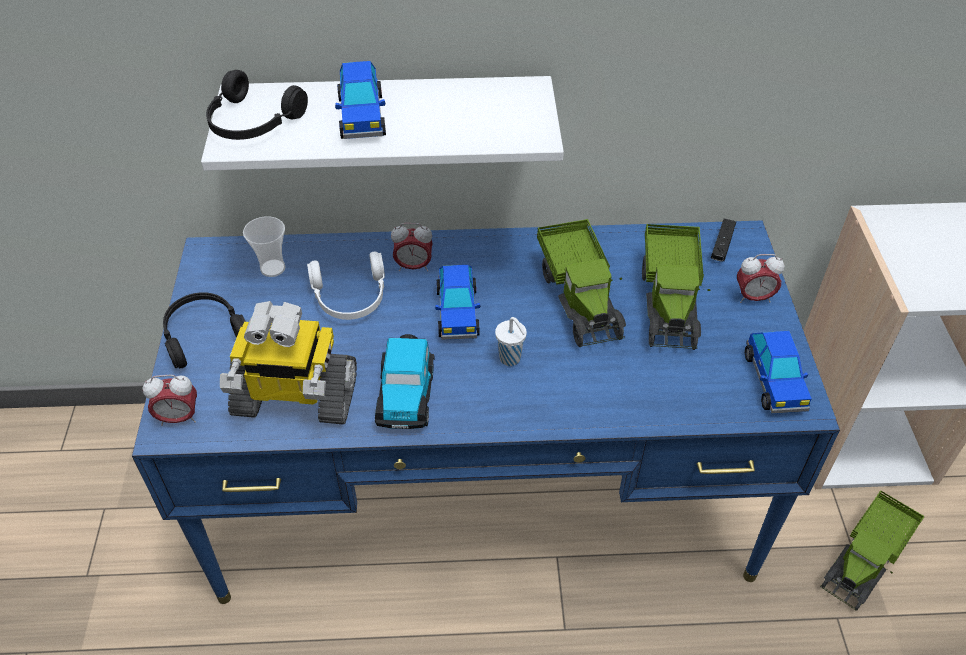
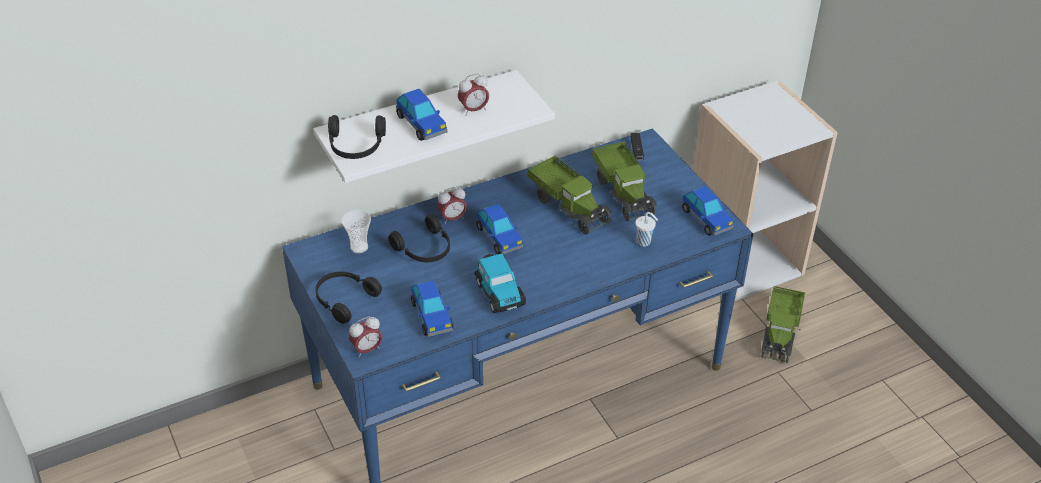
camera: 25 degrees left, 5 degrees down
(294, 398) = (432, 316): toy robot -> toy car
(350, 298) = (425, 249): white headphones -> black headphones
(511, 359) = (549, 253): white cup -> white cup (644, 242)
(753, 297) = (671, 176): alarm clock -> alarm clock (473, 110)

